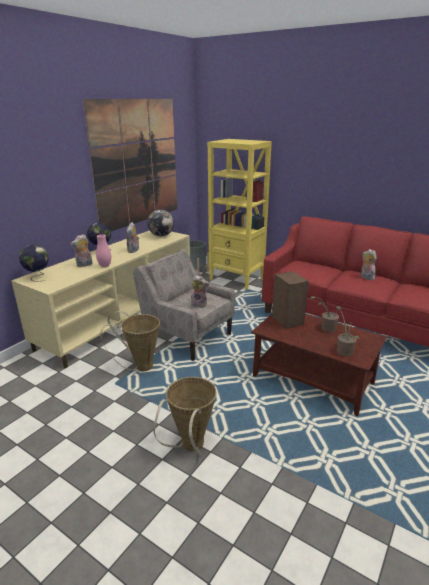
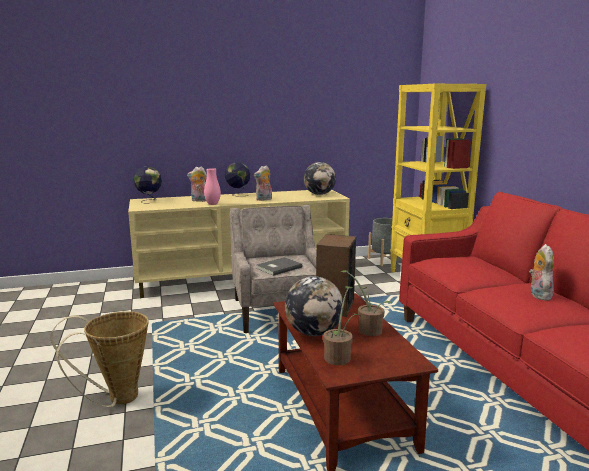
camera: 40 degrees right, 10 degrees down
(137, 163) = (313, 108): picture -> none
(140, 366) = (193, 319): basket -> none
(199, 304) = (278, 267): plush toy -> grey book
(308, 342) = (313, 333): none -> globe

